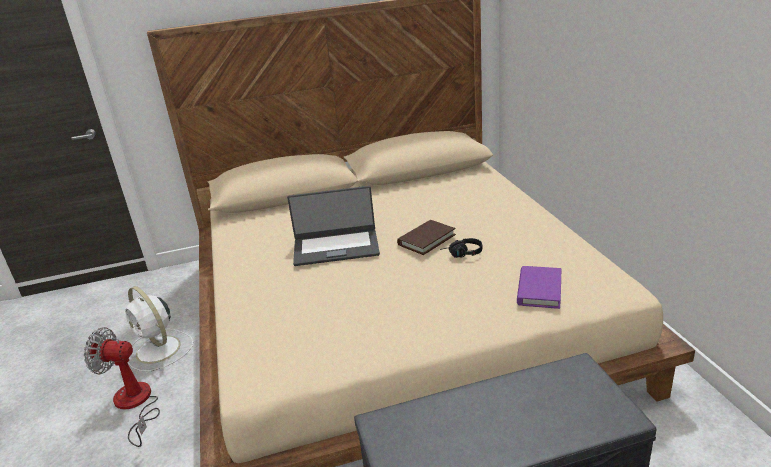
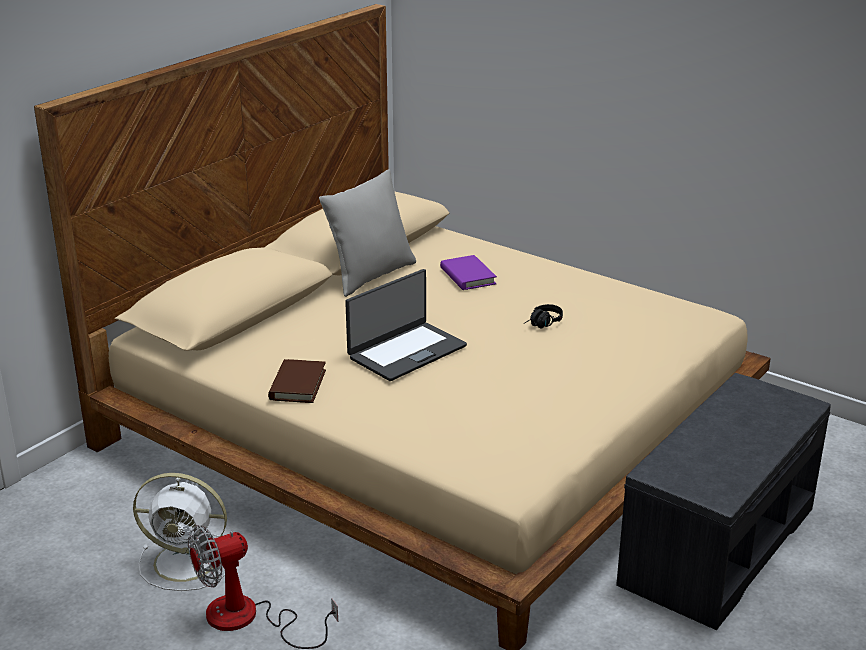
camera: 40 degrees left, 0 degrees up
(395, 189) = (370, 276): none -> grey pillow
(426, 240) = (491, 319): brown book -> brown book (297, 385)
(539, 290) = (652, 335): purple book -> purple book (467, 276)

